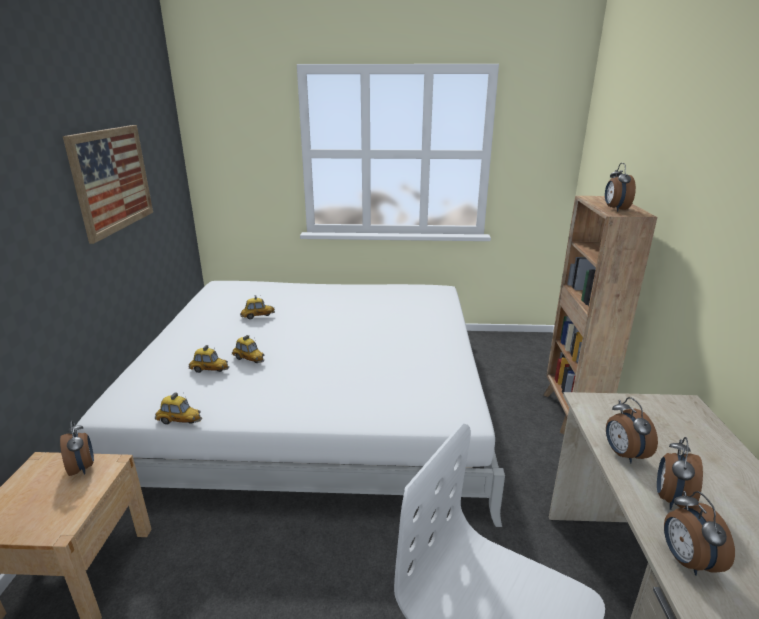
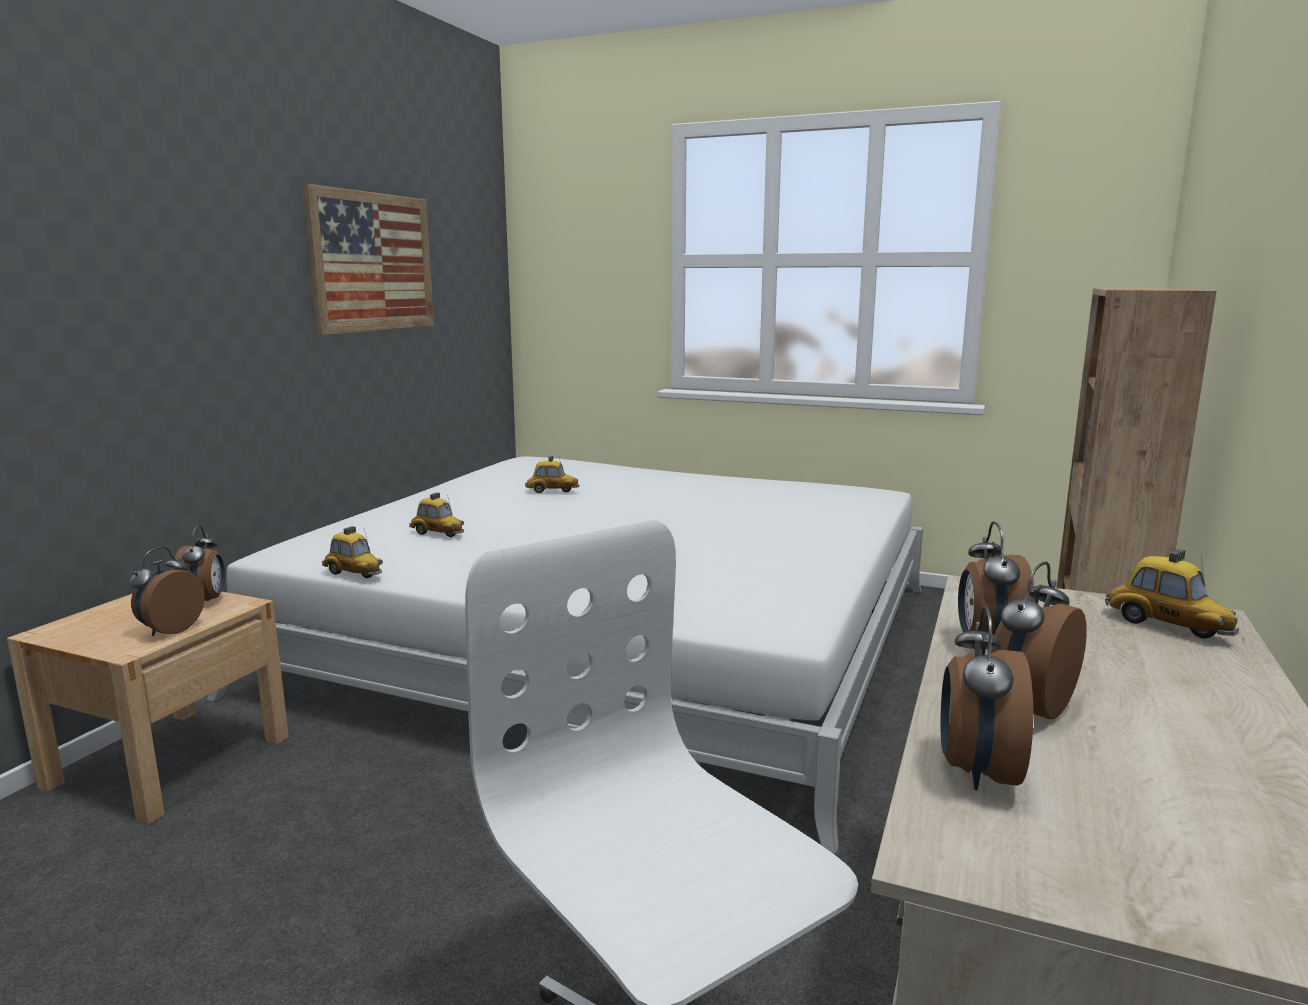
camera: 20 degrees right, 10 degrees down
(249, 359) = (500, 530): toy car -> toy car (1166, 626)
(615, 209) = (1142, 288): alarm clock -> alarm clock (169, 630)

